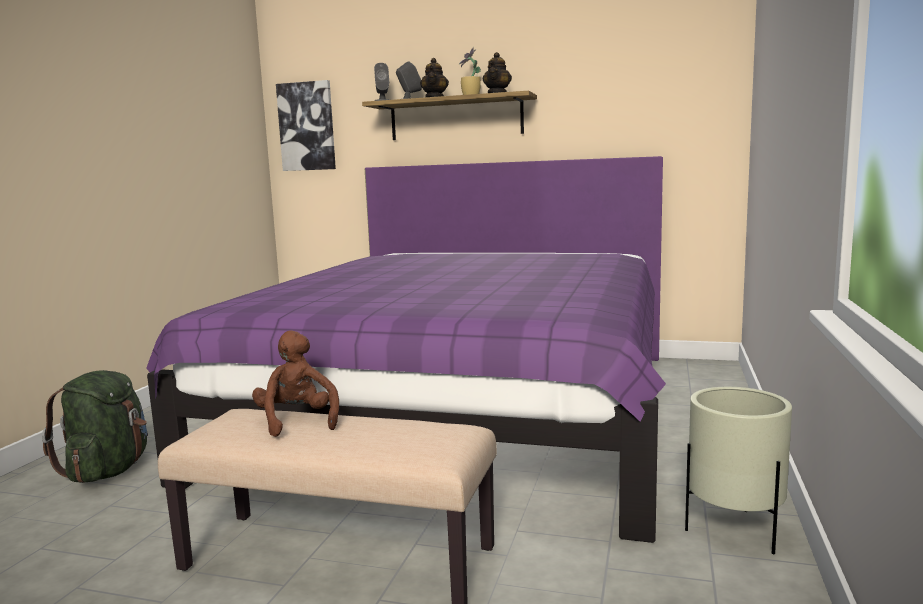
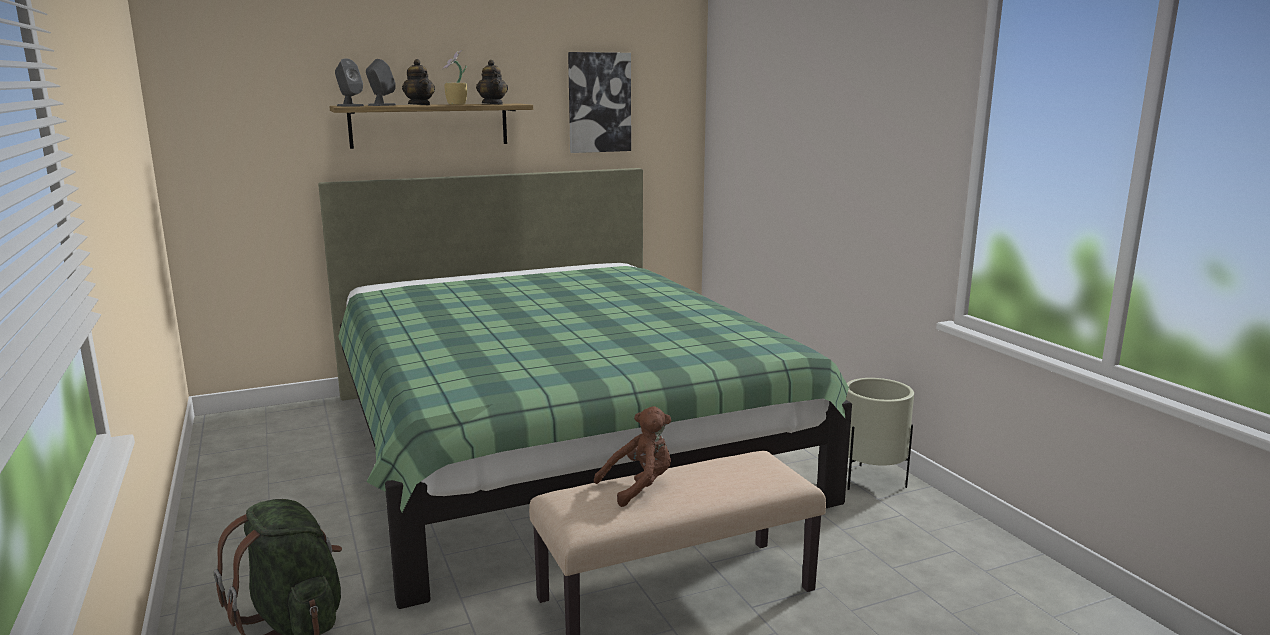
camera: 40 degrees left, 5 degrees up
(297, 421) = (639, 486): brown plush toy -> brown plush toy turned 120 degrees clockwise
(307, 126) = (220, 129): picture -> picture (599, 102)
(462, 409) = (555, 444): purple bed -> green bed

